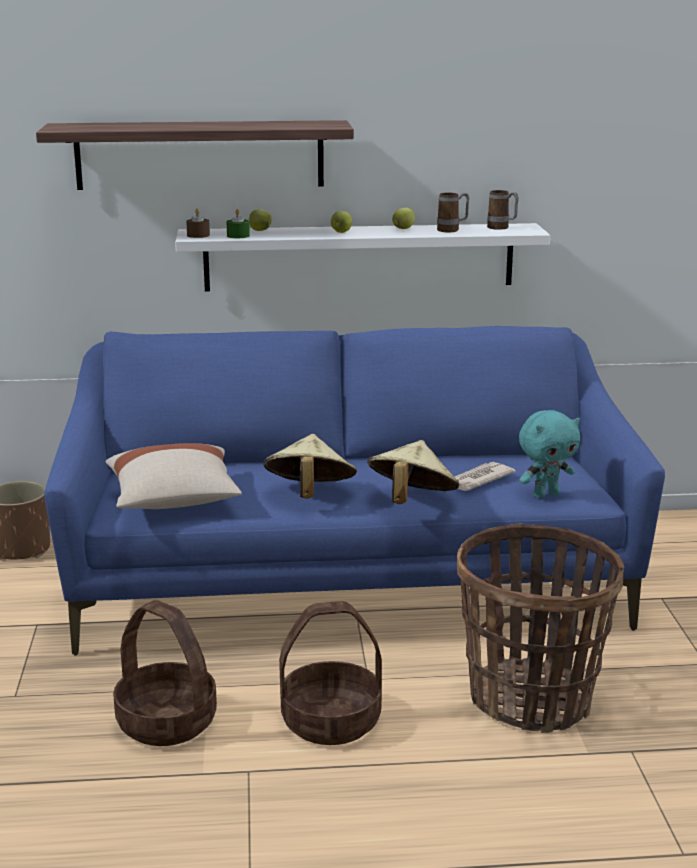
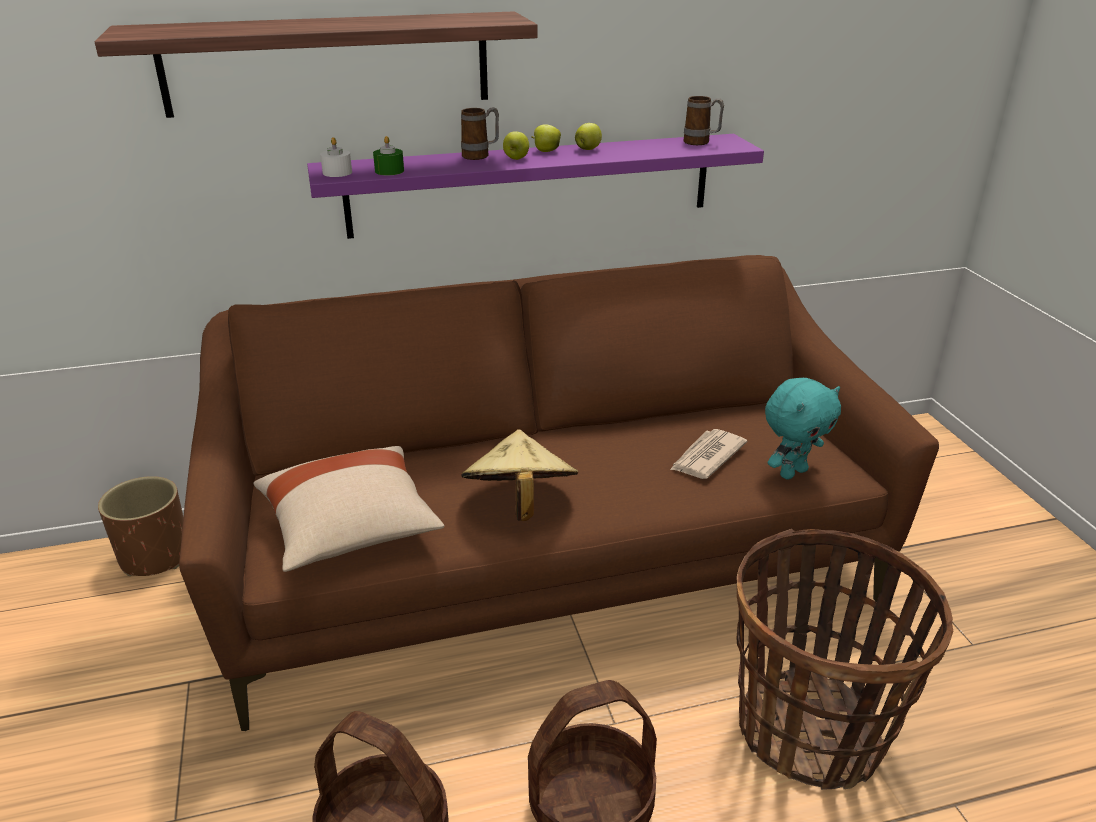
camera: 10 degrees left, 10 degrees up
(198, 235) = (337, 172): brown candle -> white candle
(259, 230) = (413, 160): apple -> apple (546, 151)
(348, 581) = (548, 564): blue sofa -> brown sofa
(359, 257) = (532, 185): white shelf -> purple shelf
(411, 501) = (645, 502): beige hat -> none
(452, 230) = (647, 149): mug -> mug (481, 156)

